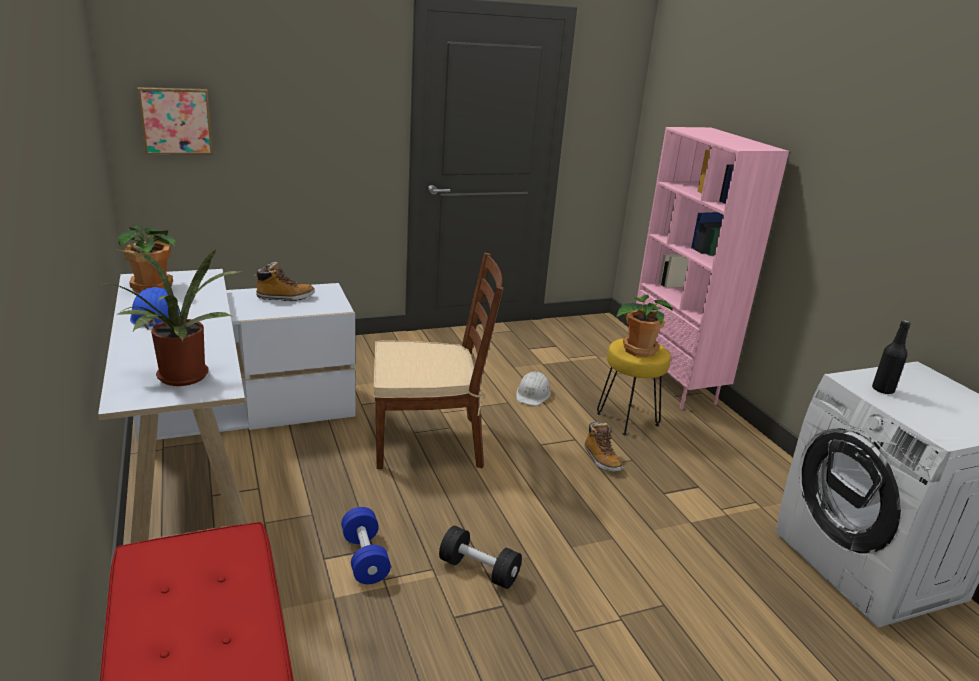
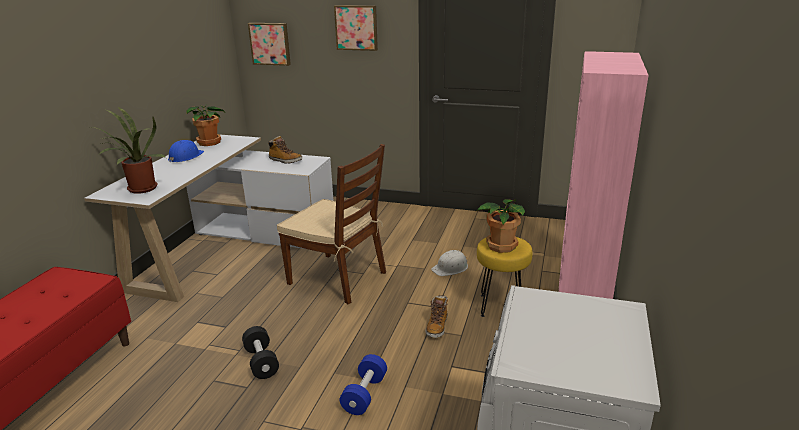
camera: 40 degrees right, 0 degrees up
(324, 96) = (356, 27): none -> picture
(365, 558) = (215, 330): blue dumbbell -> blue dumbbell (364, 394)
(882, 390) = (542, 312): black bottle -> none

